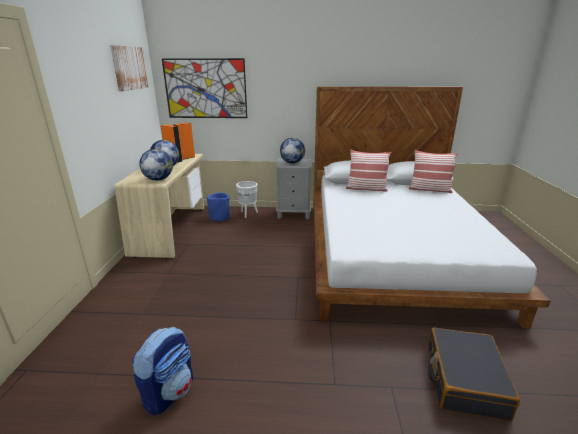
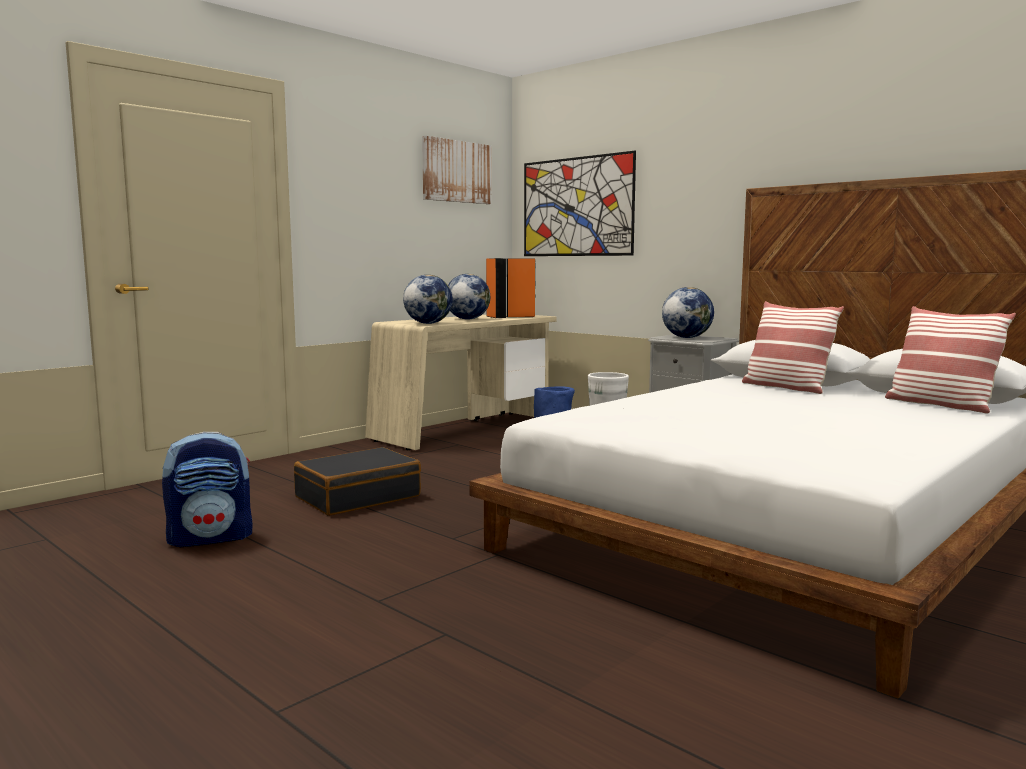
camera: 40 degrees right, 15 degrees down
(464, 380) = (578, 679): black suitcase -> black suitcase (357, 497)

